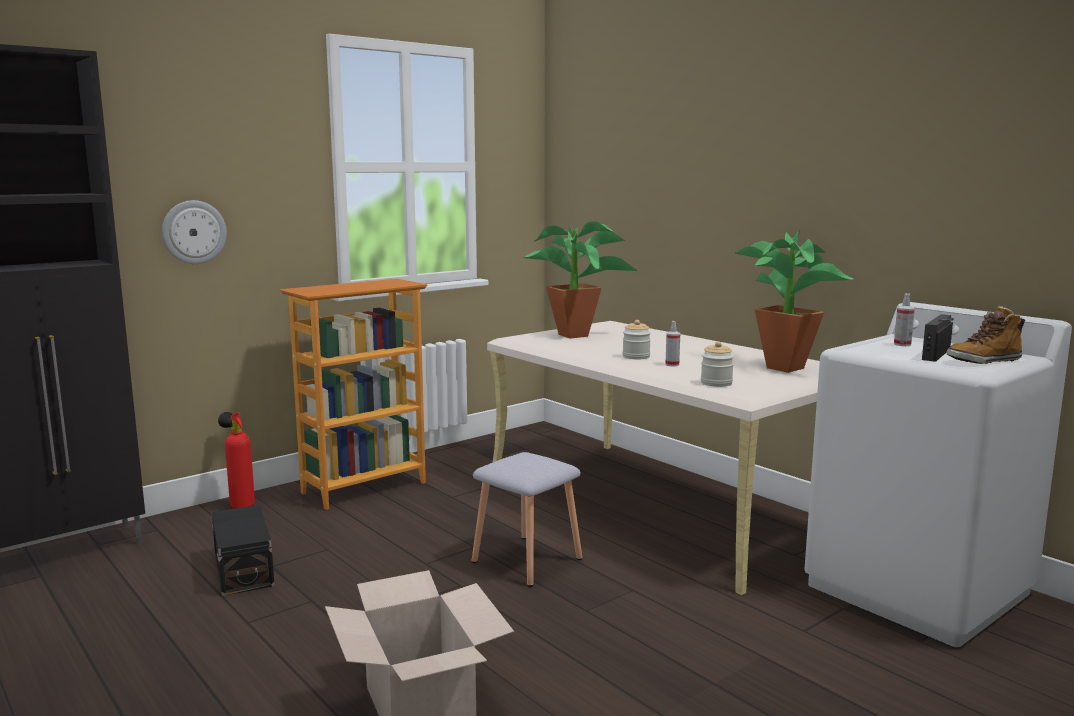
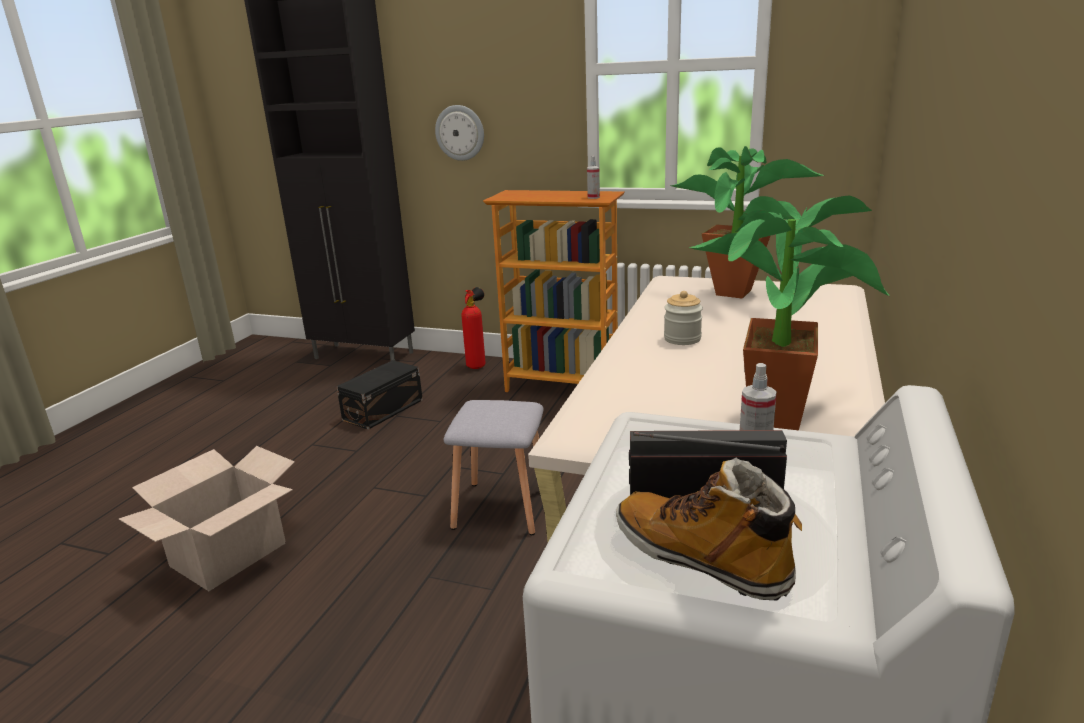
camera: 60 degrees right, 10 degrees up
(672, 364) = (673, 362): spray bottle -> spray bottle (593, 197)
(716, 383) = (612, 404): jar -> none

